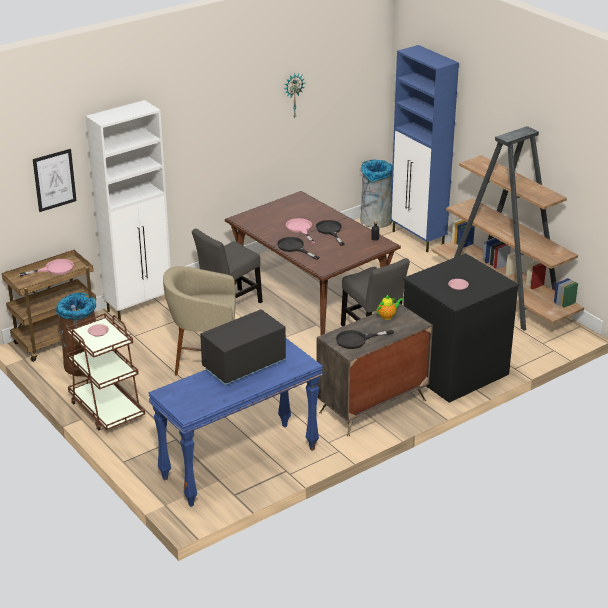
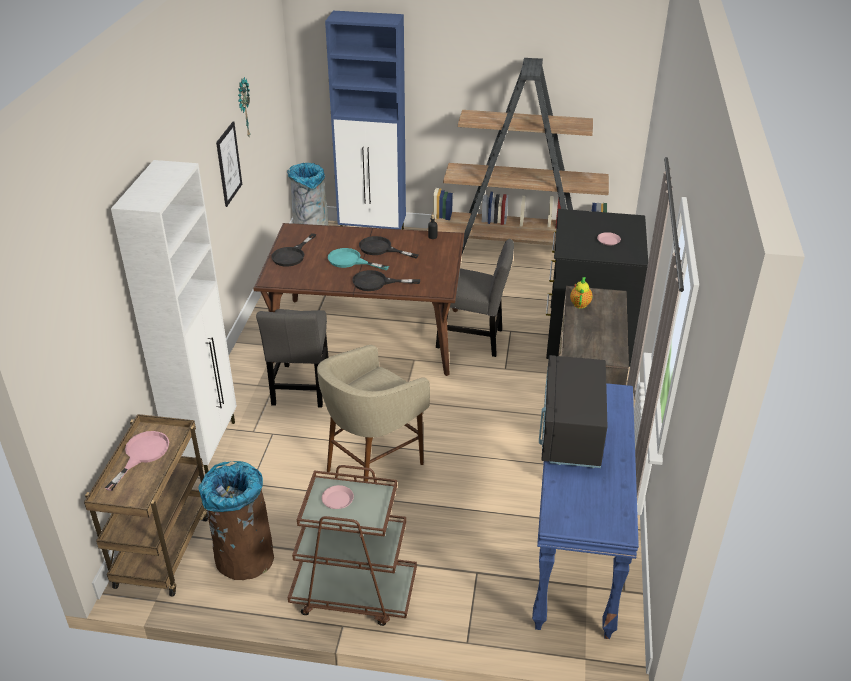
camera: 45 degrees left, 5 degrees up
(54, 180) = (97, 325): picture -> picture (229, 164)
(300, 229) = (350, 261): pink frying pan -> turquoise frying pan
(357, 340) = (598, 342): black frying pan -> black frying pan (292, 255)

